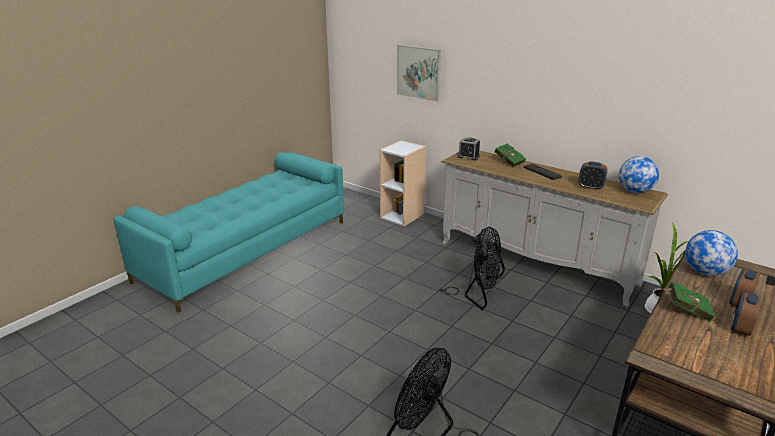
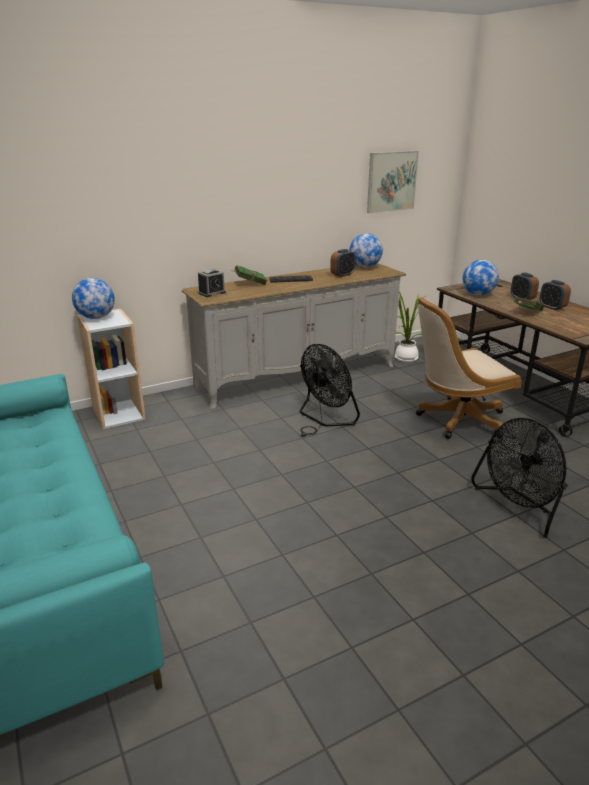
camera: 65 degrees left, 0 degrees up
(402, 145) = (96, 317): none -> globe
(418, 72) = (86, 210): picture -> picture (391, 181)
(554, 368) = (456, 420): none -> office chair

